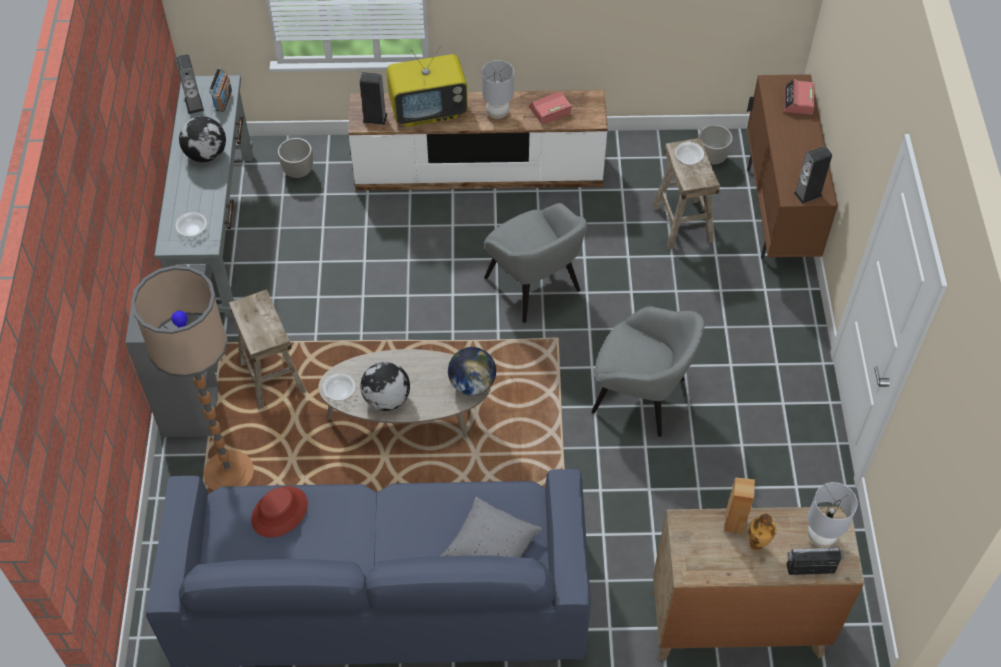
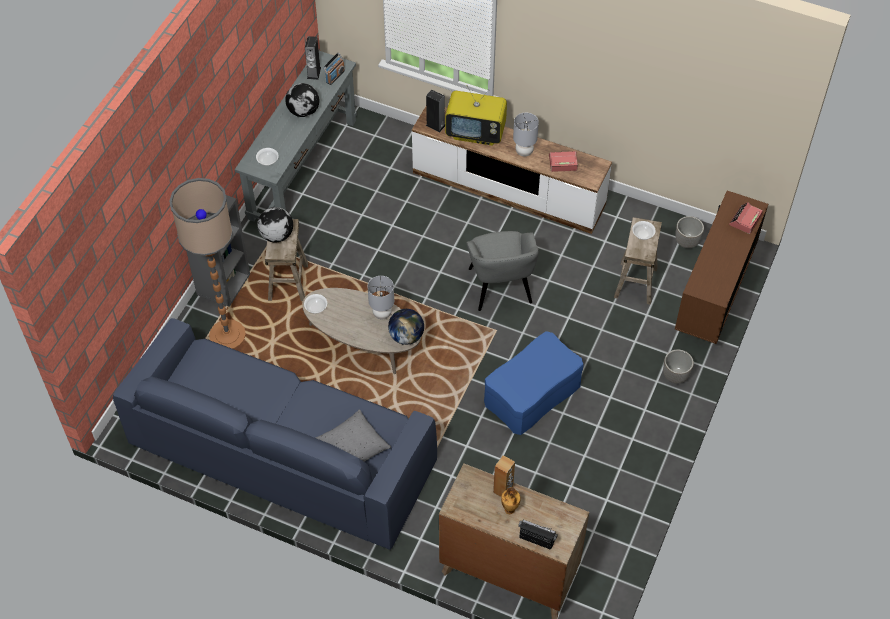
camera: 25 degrees right, 0 degrees up
(280, 512) = (232, 369): red hat -> none
(298, 171) = (380, 144): planter -> planter (675, 375)
(386, 399) = (343, 324): globe -> globe (276, 235)
(641, 396) = (532, 394): grey armchair -> blue ottoman
(808, 194) = (709, 291): speaker -> none
(821, 536) = (557, 522): grey table lamp -> grey table lamp (382, 313)

